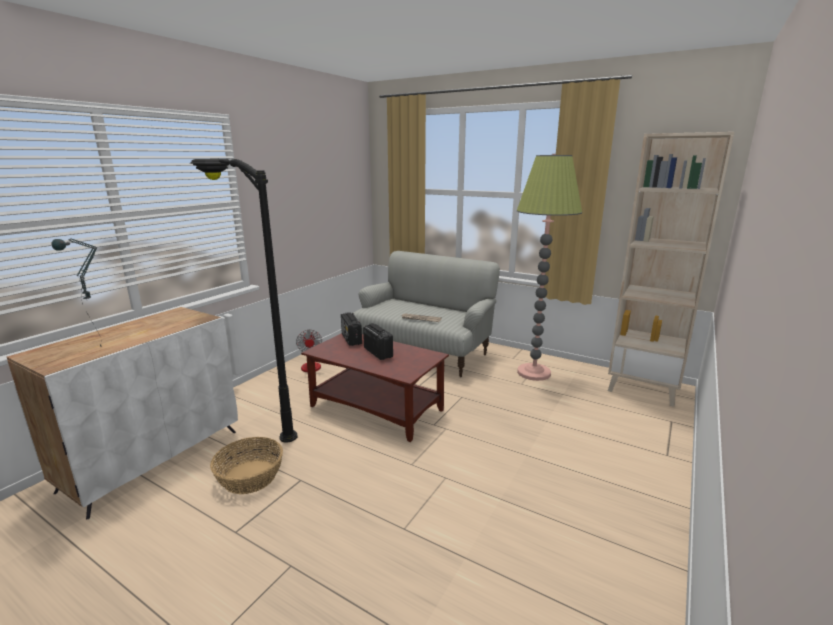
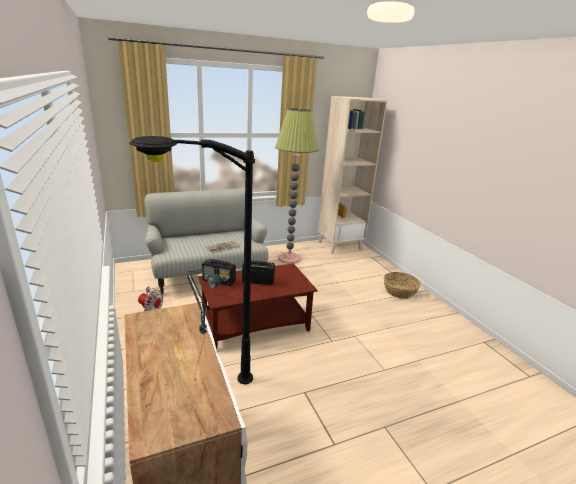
camera: 55 degrees left, 5 degrees up
(249, 477) = (276, 417): basket -> basket (399, 291)

